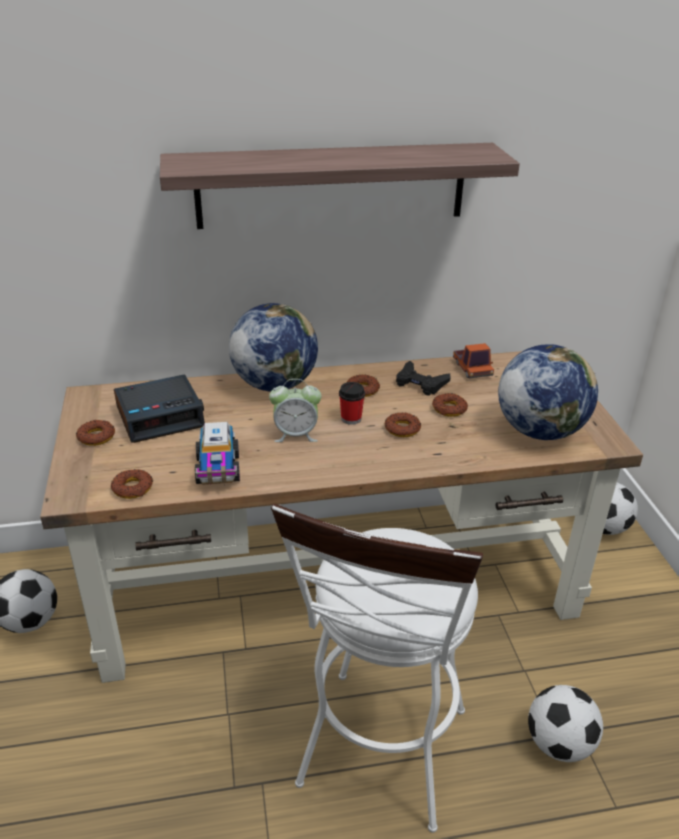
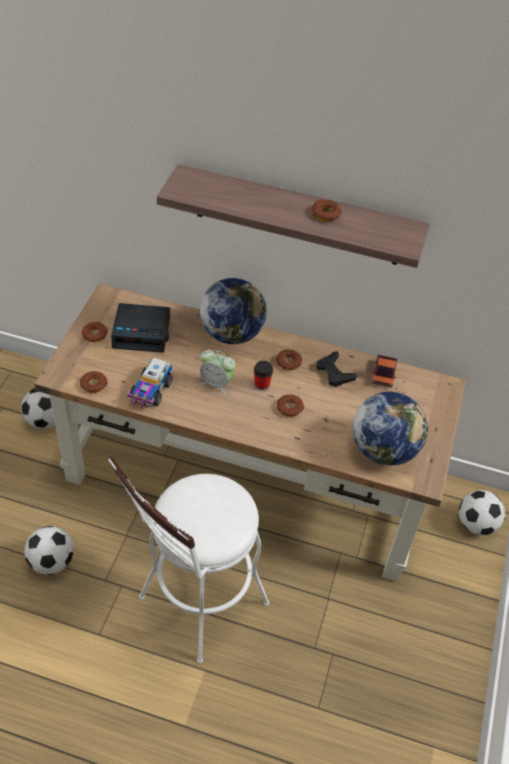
camera: 25 degrees right, 15 degrees up
(449, 409) = (336, 404): donut -> donut (325, 214)
(558, 743) = (313, 654): football -> football (52, 562)

